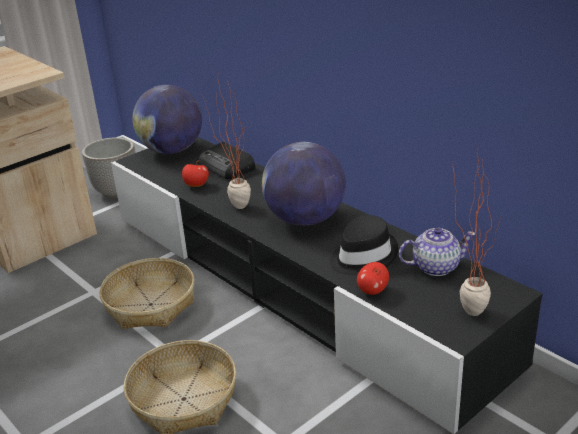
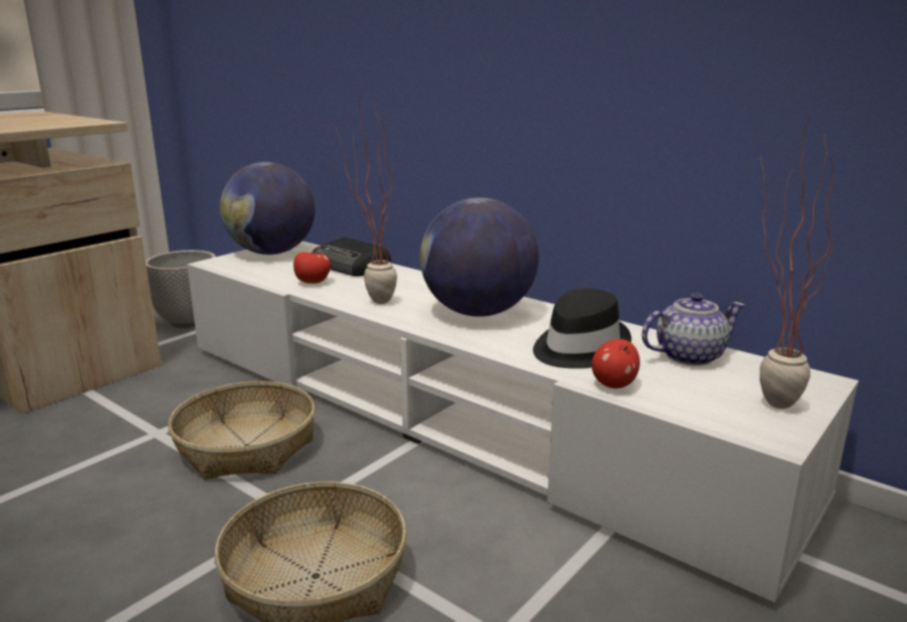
camera: 10 degrees left, 10 degrees down
(294, 284) = (455, 415): black tv stand -> white tv stand

